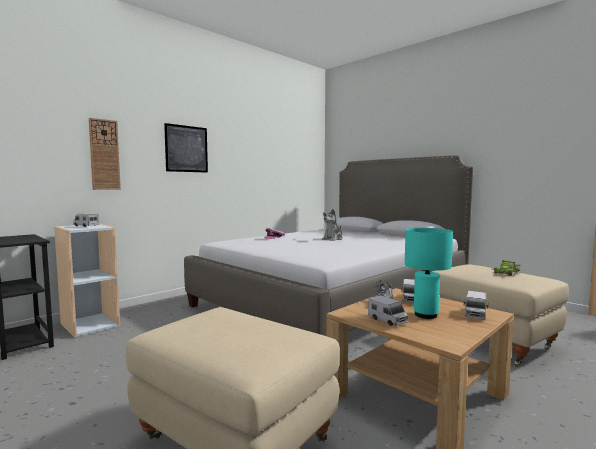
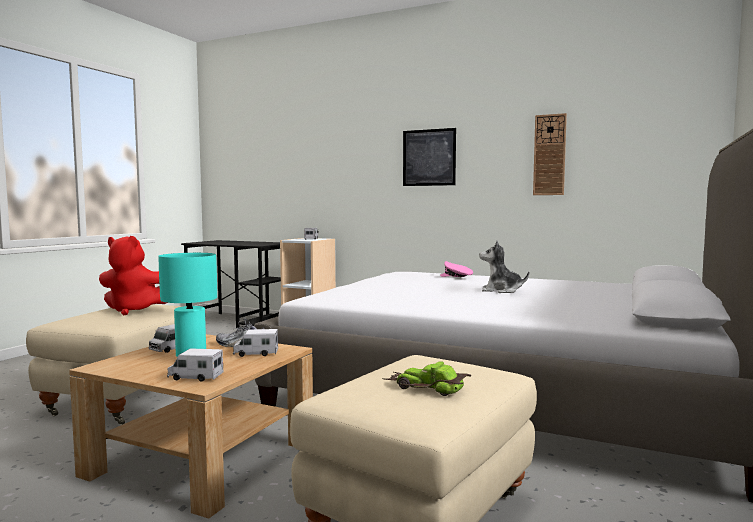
camera: 70 degrees right, 0 degrees up
(104, 155) = (346, 172): wall clock -> wall clock (549, 155)
(235, 324) = (136, 311): none -> red plush toy

